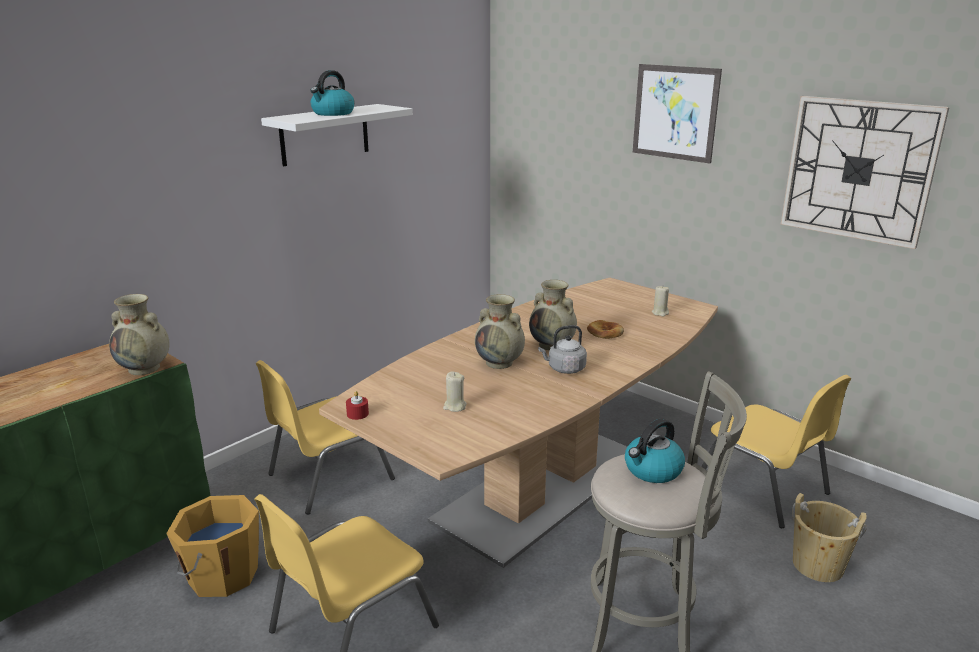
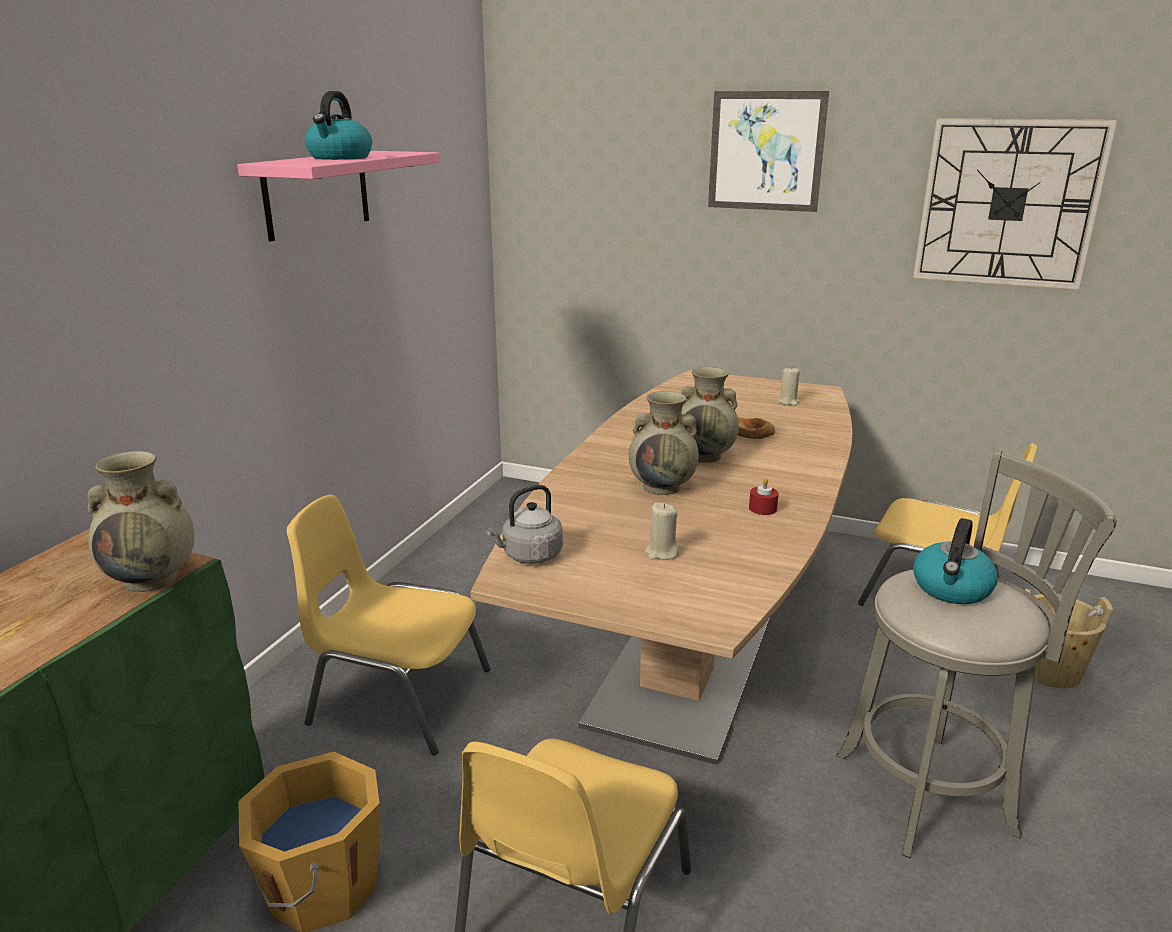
camera: 20 degrees left, 0 degrees up
(325, 134) = (317, 194): white shelf -> pink shelf
(328, 477) = (398, 696): yellow chair -> yellow chair turned 75 degrees clockwise
(357, 414) = (537, 588): red candle -> red candle (762, 508)
(564, 369) = (749, 482): grey kettle -> grey kettle (529, 556)

